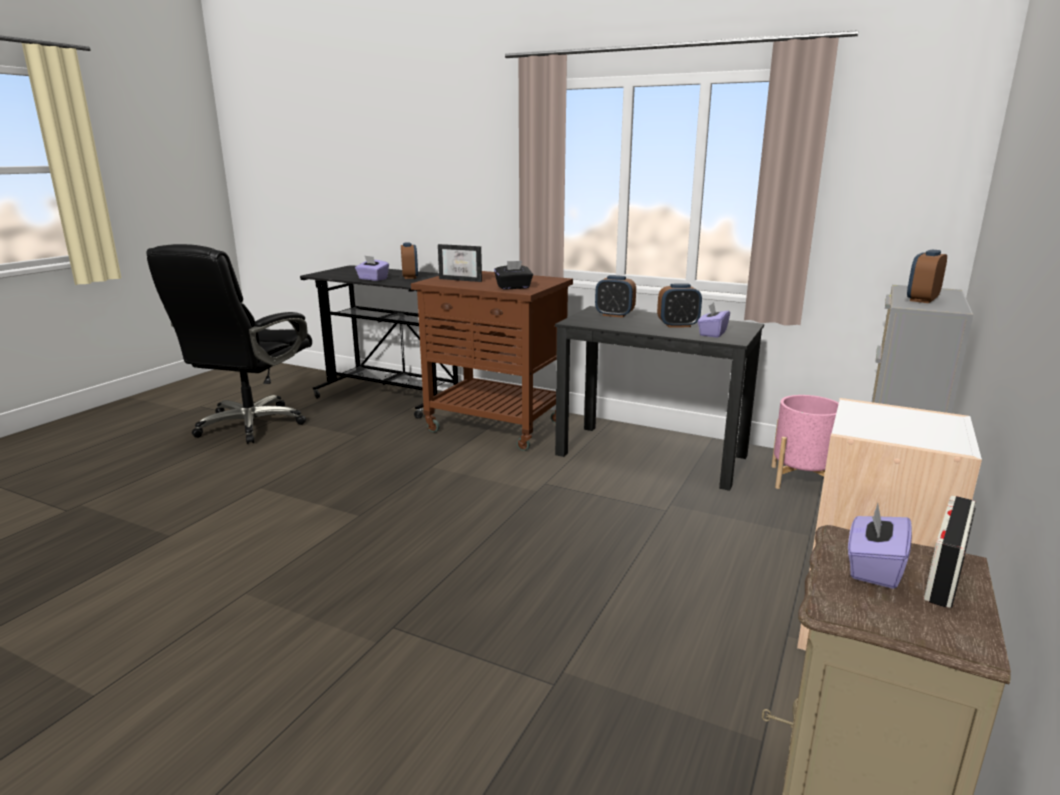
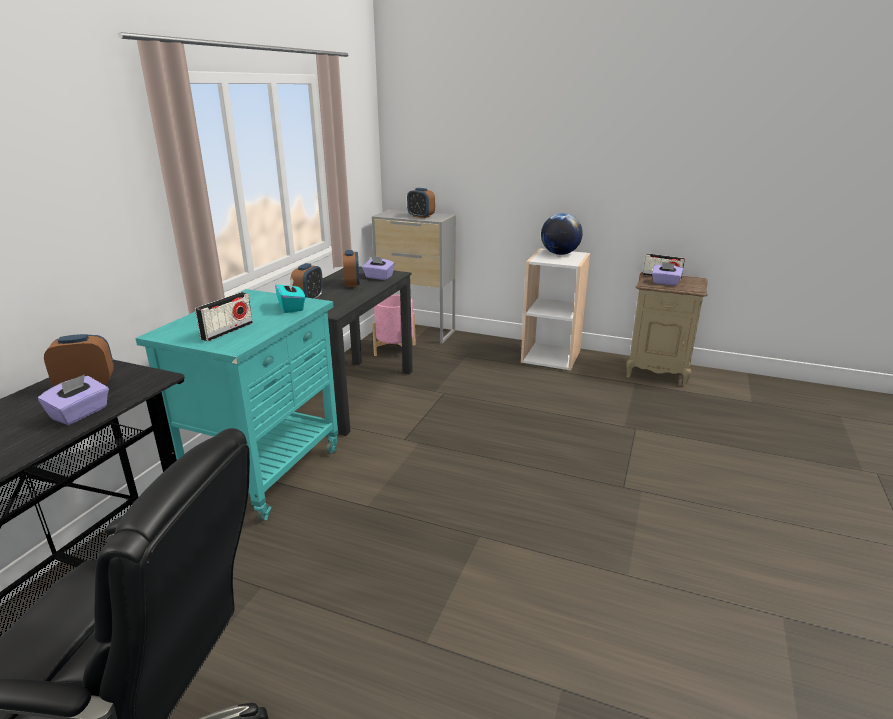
camera: 95 degrees left, 5 degrees up
(463, 279) = (227, 331): picture frame -> radio
(497, 427) = (266, 473): brown cart -> turquoise cart
(513, 287) = (291, 307): black tissue box -> turquoise tissue box
(930, 427) = (560, 254): none -> globe

